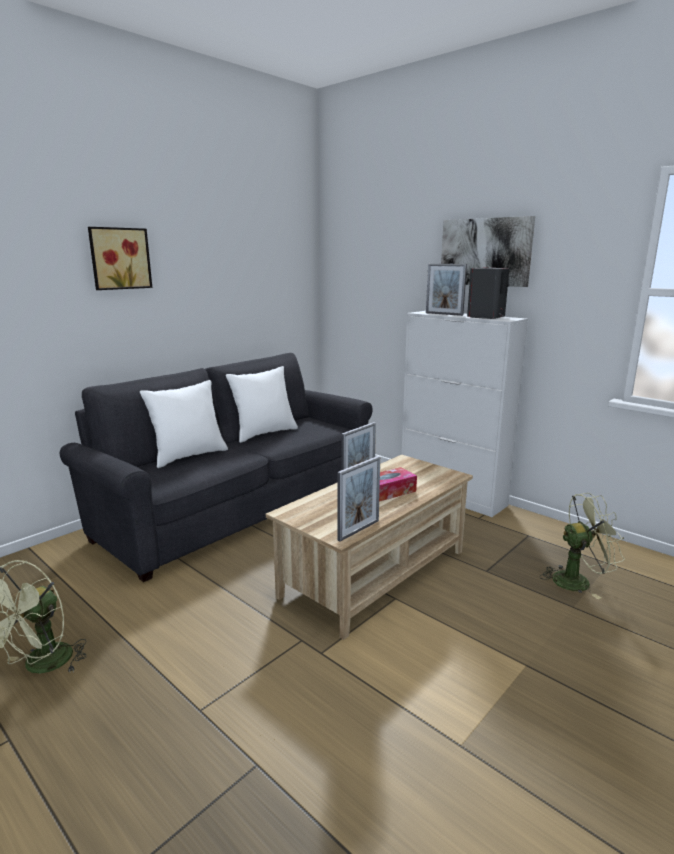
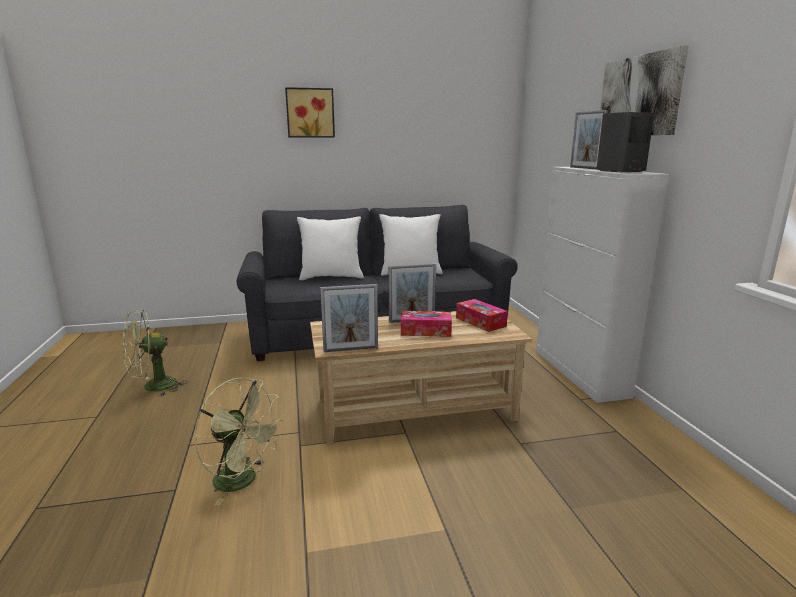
camera: 35 degrees right, 0 degrees up
(414, 470) = (480, 322): none -> tissue box
(578, 580) = (614, 489): green fan -> green fan (243, 481)

